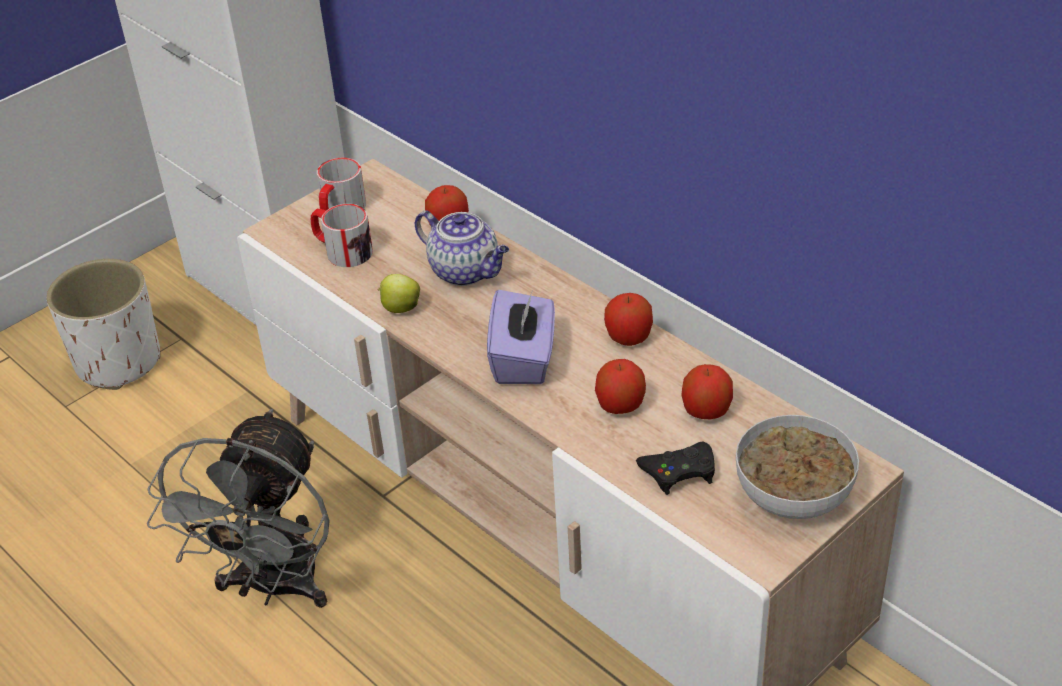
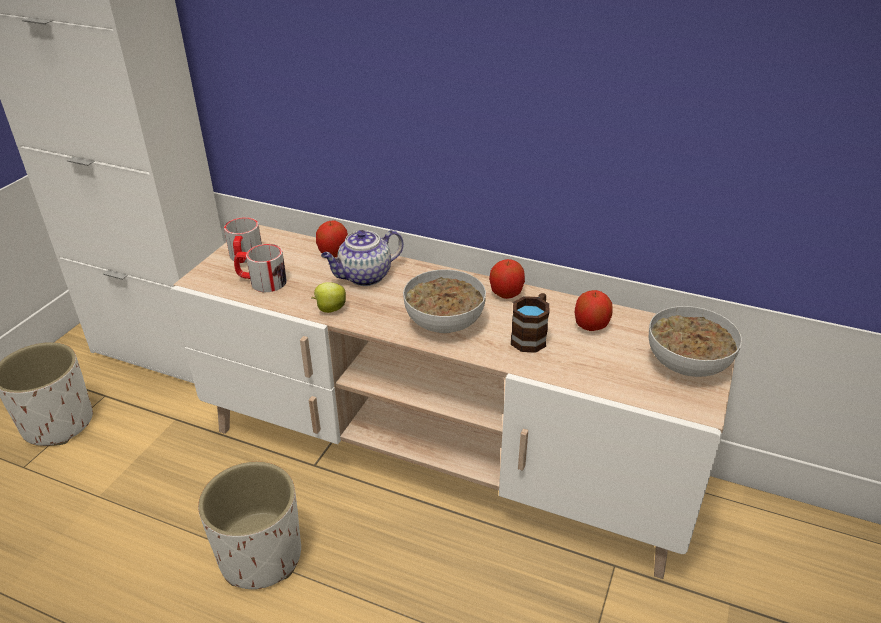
camera: 25 degrees left, 5 degrees down
(274, 588) = (261, 556): grey fan -> white planter
(466, 271) = (364, 277): teapot -> teapot turned 135 degrees clockwise
(524, 359) = (443, 322): purple tissue box -> bowl
(620, 406) = (531, 336): apple -> brown mug
(679, 472) = (603, 368): black game controller -> none

